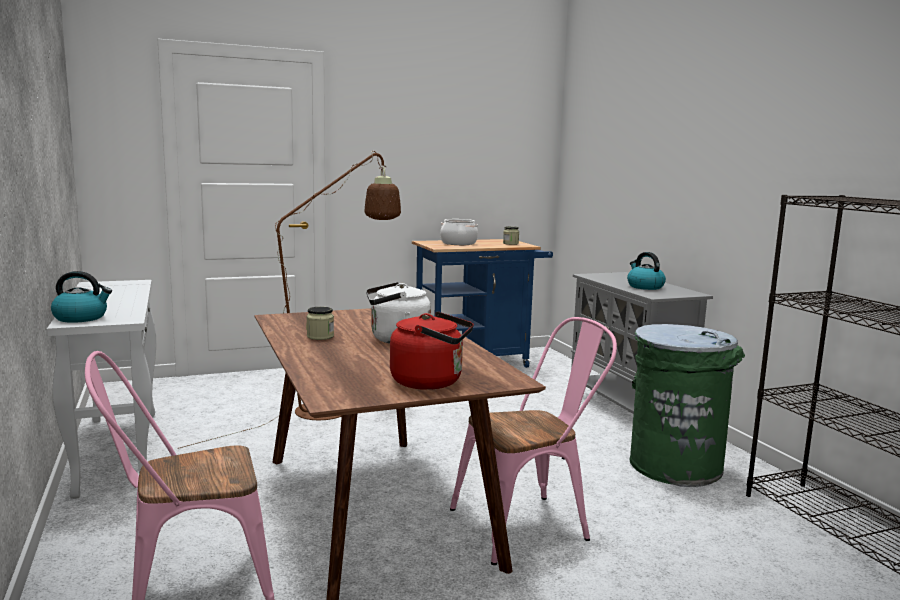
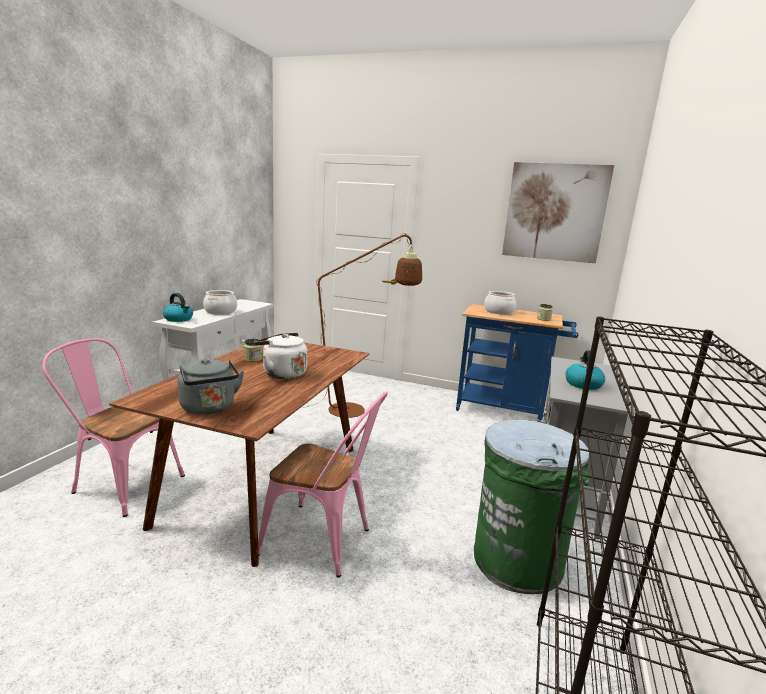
camera: 40 degrees right, 5 degrees up
(111, 299) = (220, 312): none -> cooking pot
(431, 382) = (209, 408): red kettle -> grey kettle
(490, 122) = (554, 212): none -> picture

